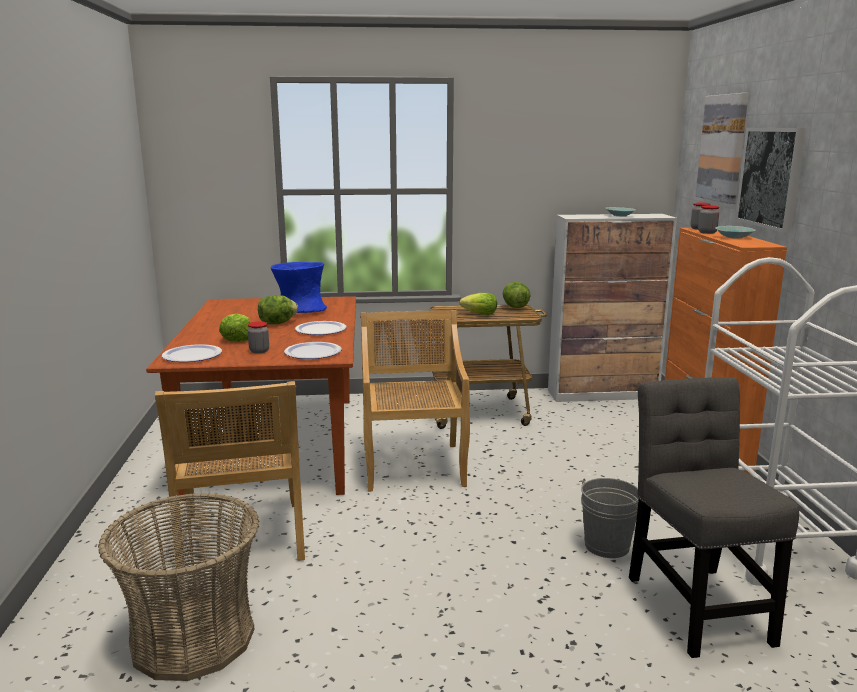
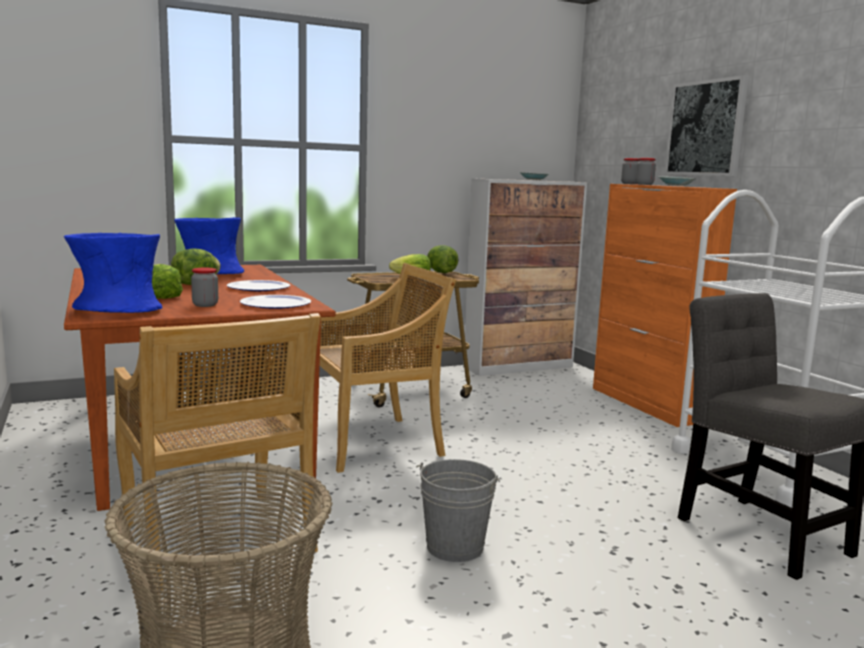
camera: 20 degrees left, 5 degrees down
(192, 355) = (118, 310): plate -> blue vase
(413, 466) = (375, 443): beige chair -> beige chair turned 90 degrees clockwise
(606, 545) = (632, 493): grey bucket -> grey bucket (454, 547)
(723, 148) = (639, 109): picture -> none

